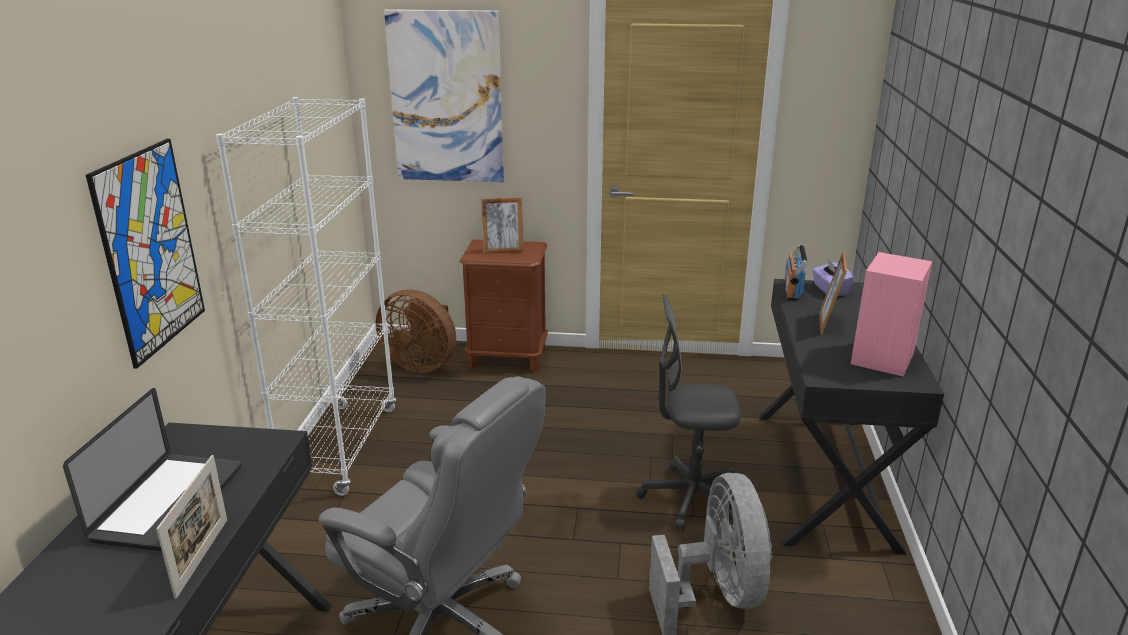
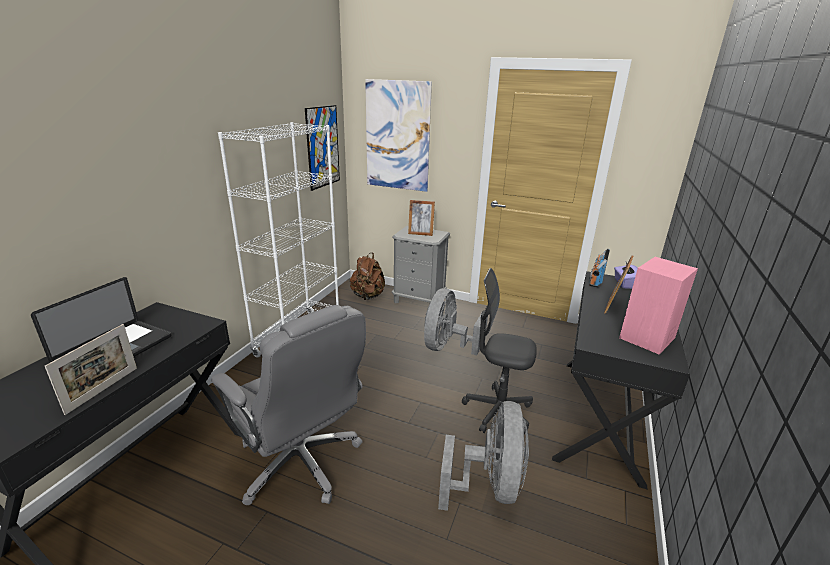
camera: 15 degrees right, 0 degrees up
(150, 250) = (154, 195): picture -> picture (323, 147)
(422, 364) = (368, 296): brown fan -> brown backpack
(508, 357) = (419, 300): brown nightstand -> grey nightstand
(582, 421) = (447, 346): none -> grey fan

